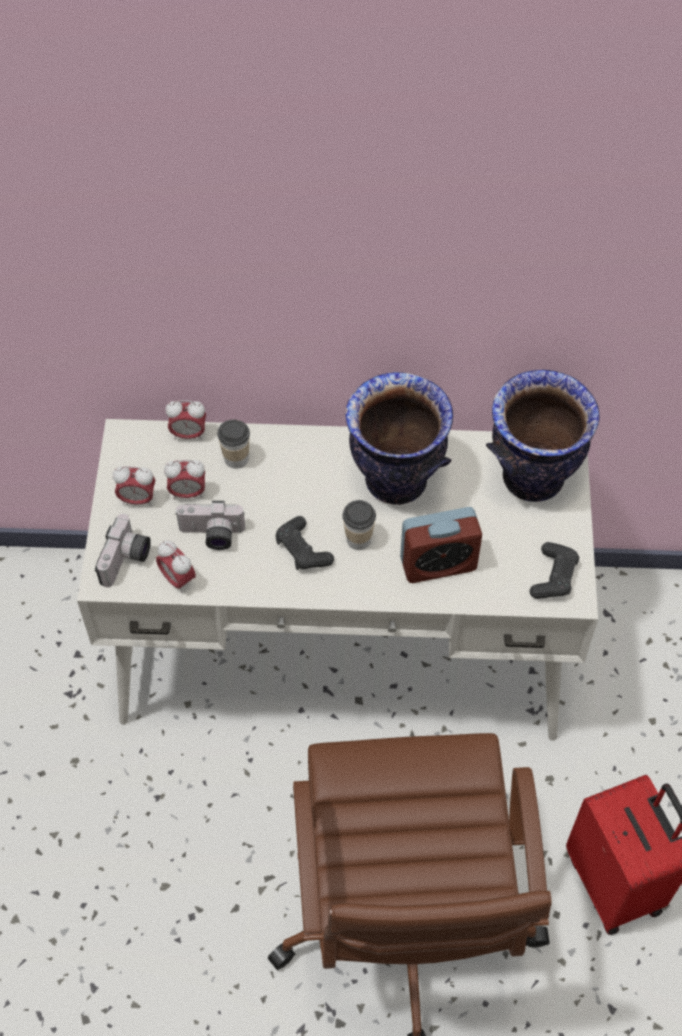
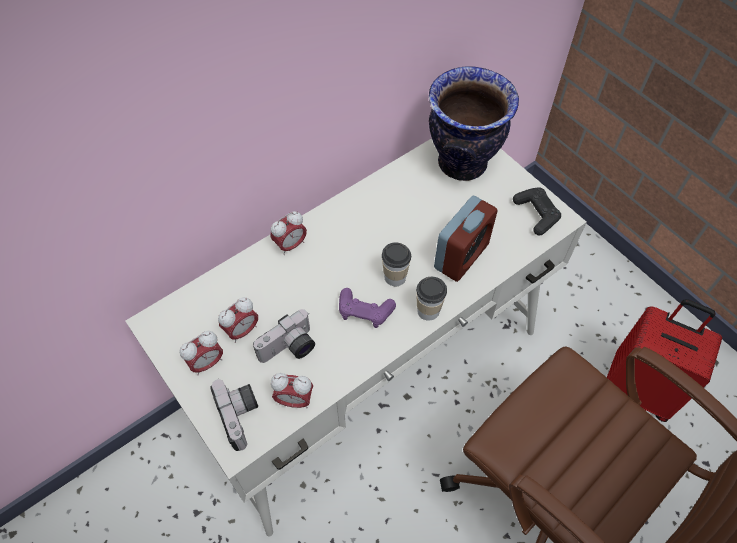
camera: 40 degrees left, 0 degrees up
(188, 434) = (203, 288): alarm clock -> alarm clock (290, 245)
(236, 458) = (256, 281): cup -> cup (428, 310)
(302, 550) = (365, 311): black game controller -> purple game controller
(397, 480) = (381, 221): vase -> none

